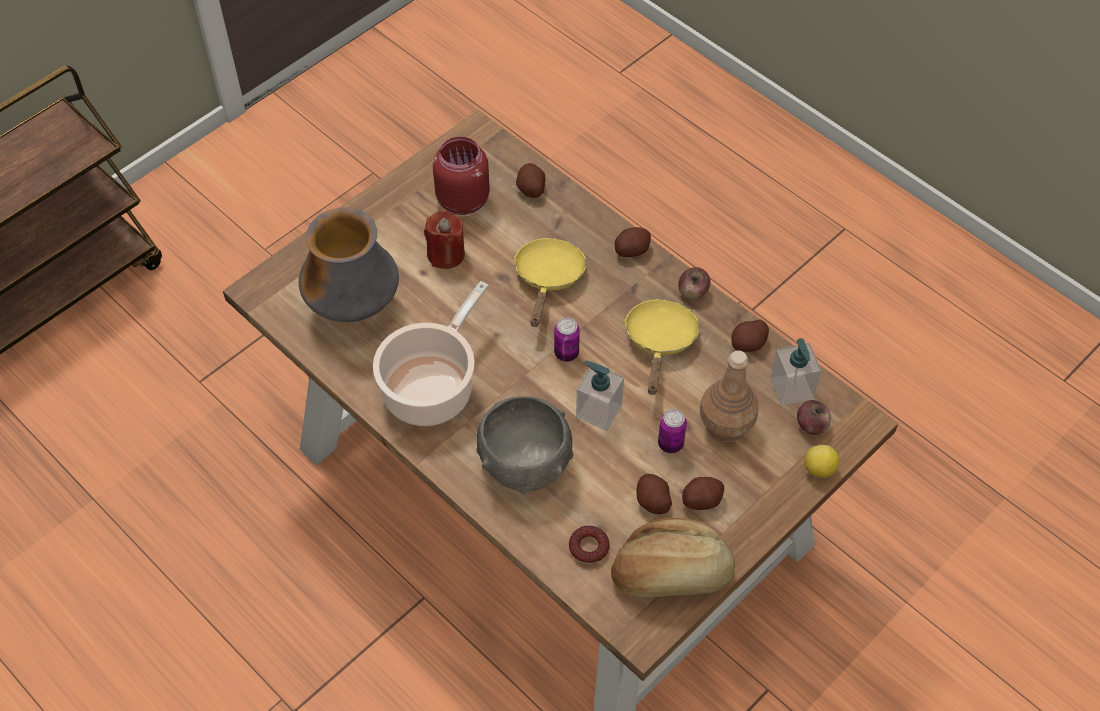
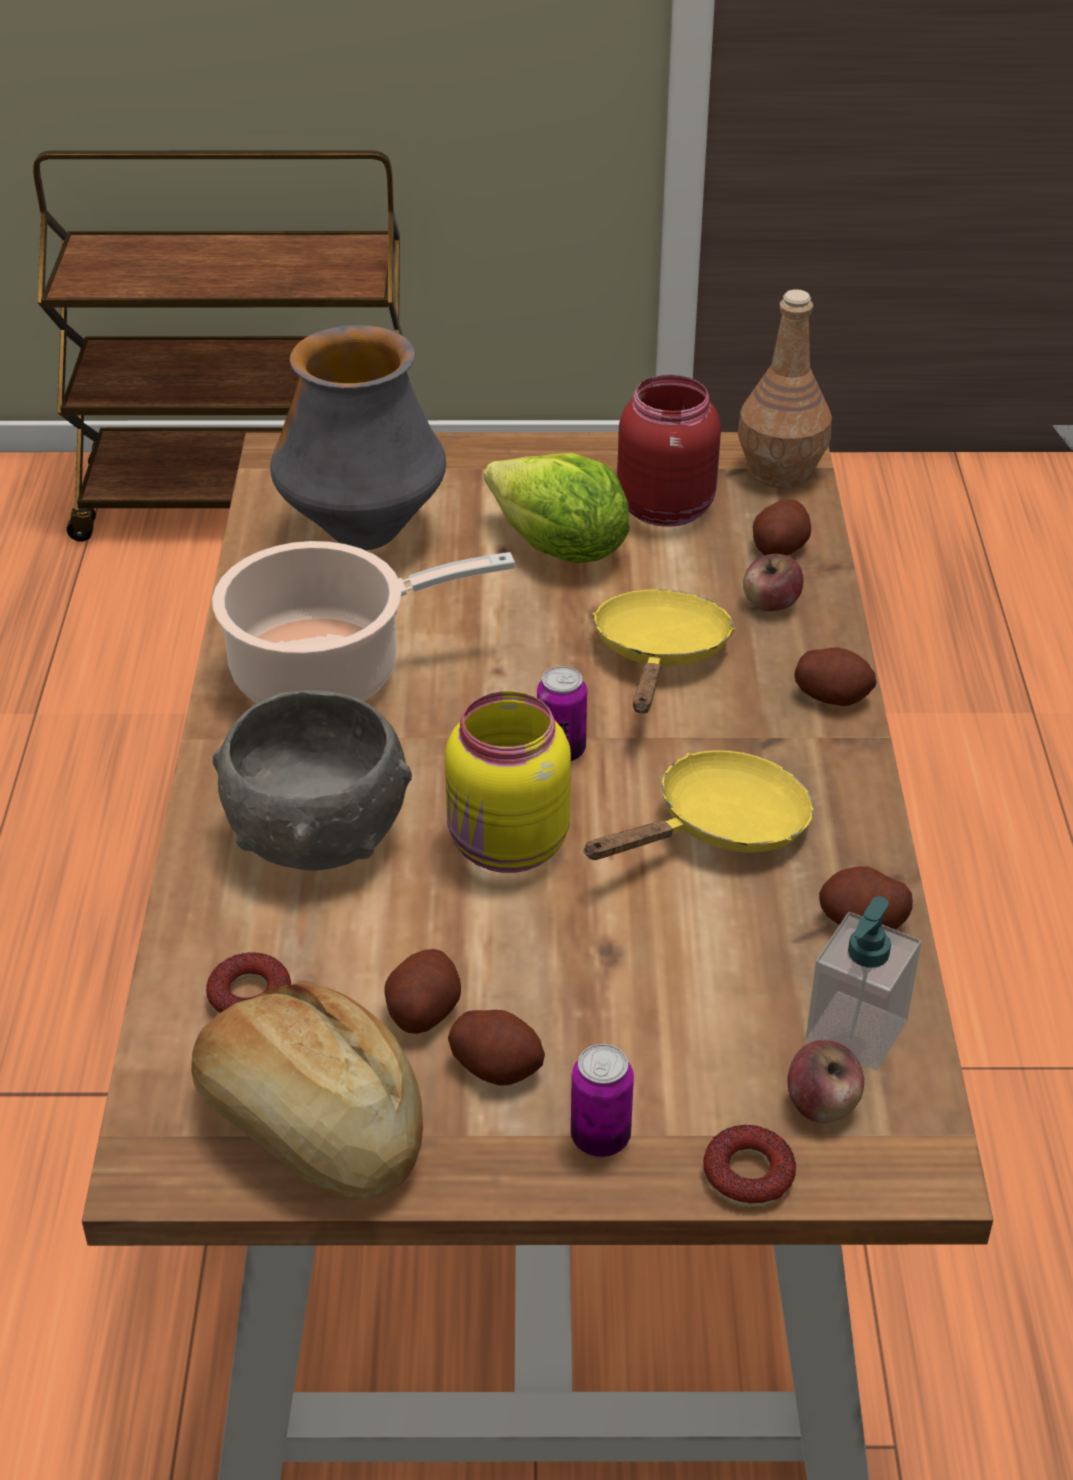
camera: 45 degrees right, 15 degrees down
(446, 254) = (559, 549): red candle -> lettuce
(549, 279) = (660, 655): yellow frying pan -> yellow frying pan turned 45 degrees counterclockwise
(598, 411) = (507, 847): soap dispenser -> yellow jar
(670, 444) = (554, 960): can -> can (600, 1138)
(693, 292) = (860, 802): apple -> apple (771, 604)
(726, 425) = (675, 999): brown bottle -> brown bottle (781, 471)
(818, 469) = (748, 1174): lemon -> donut

